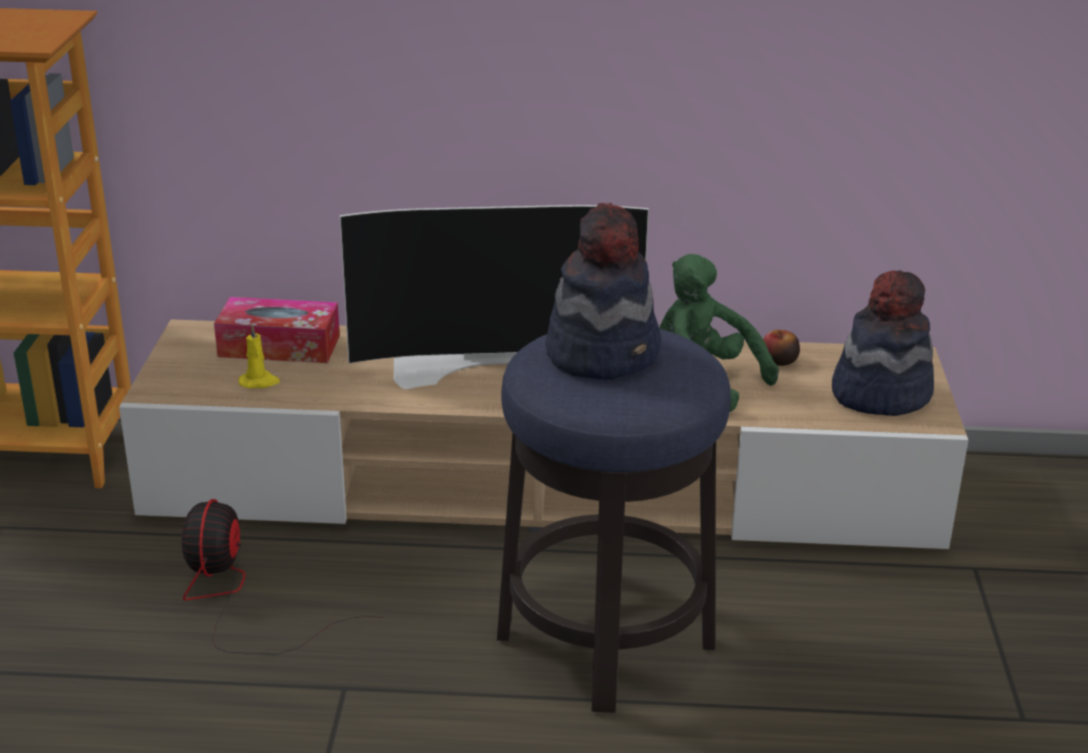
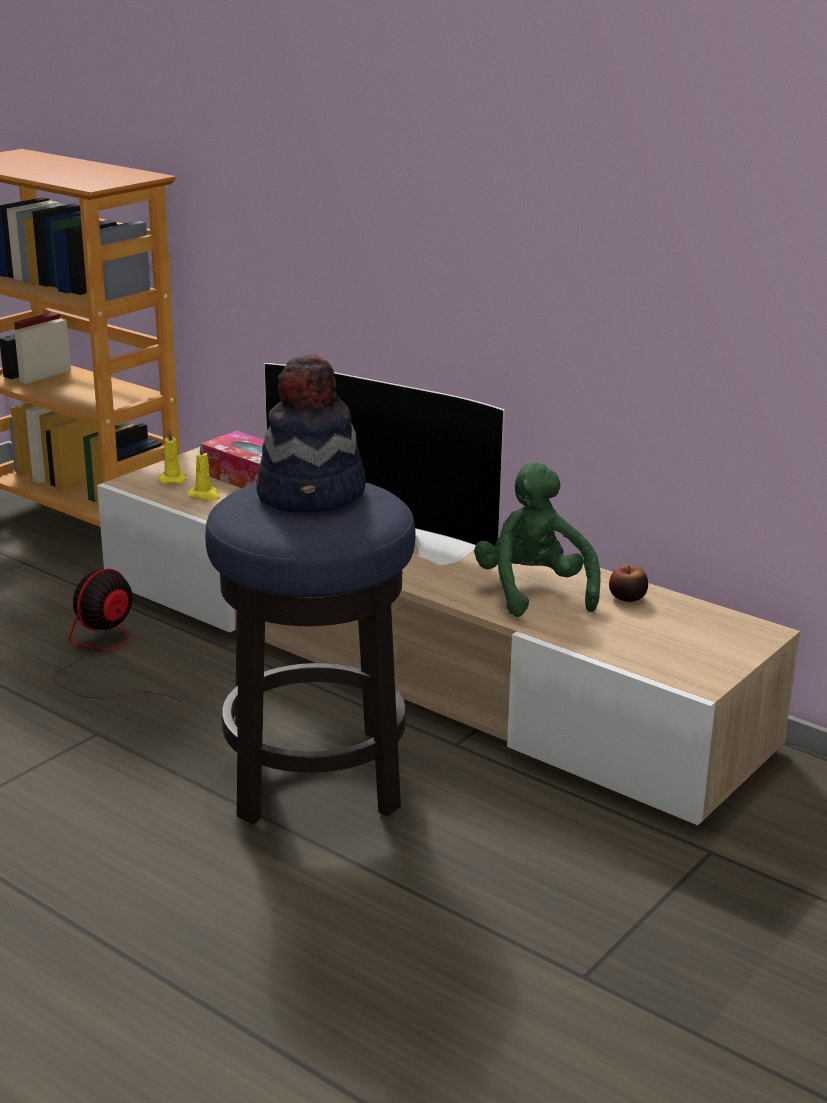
camera: 35 degrees right, 5 degrees down
(195, 373) = (172, 479): none -> yellow candle
(880, 393) = (683, 647): hat -> none

